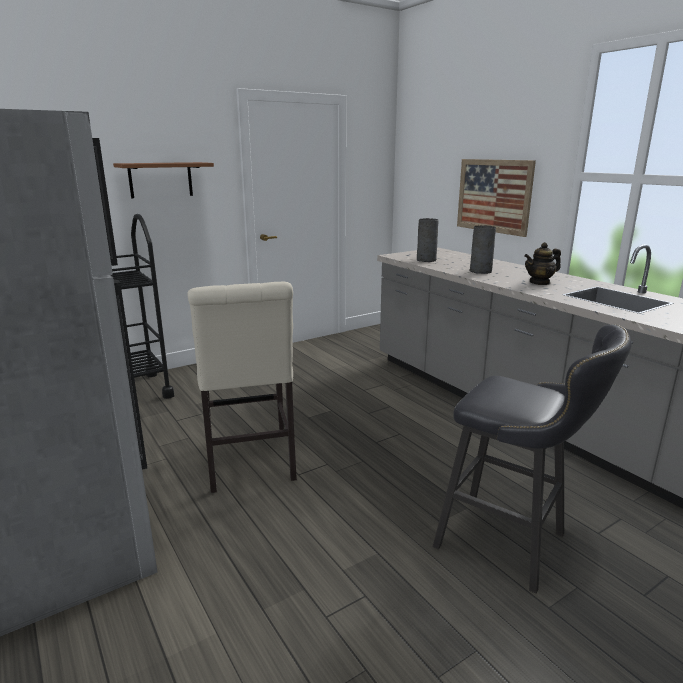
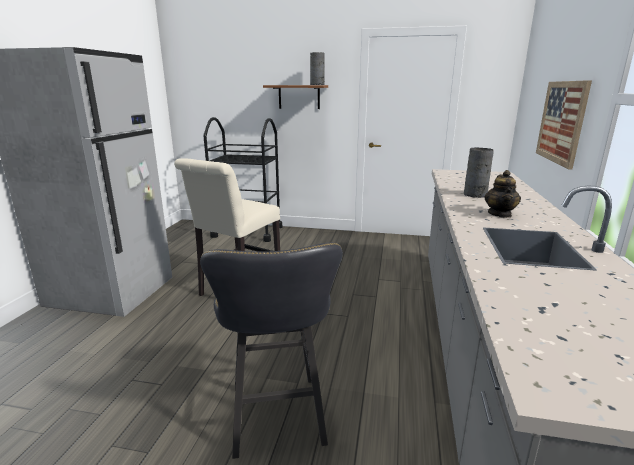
camera: 45 degrees right, 0 degrees up
(427, 260) = (459, 179): grey vase -> grey vase (317, 84)
(540, 282) = (500, 214): teapot -> teapot turned 105 degrees counterclockwise

